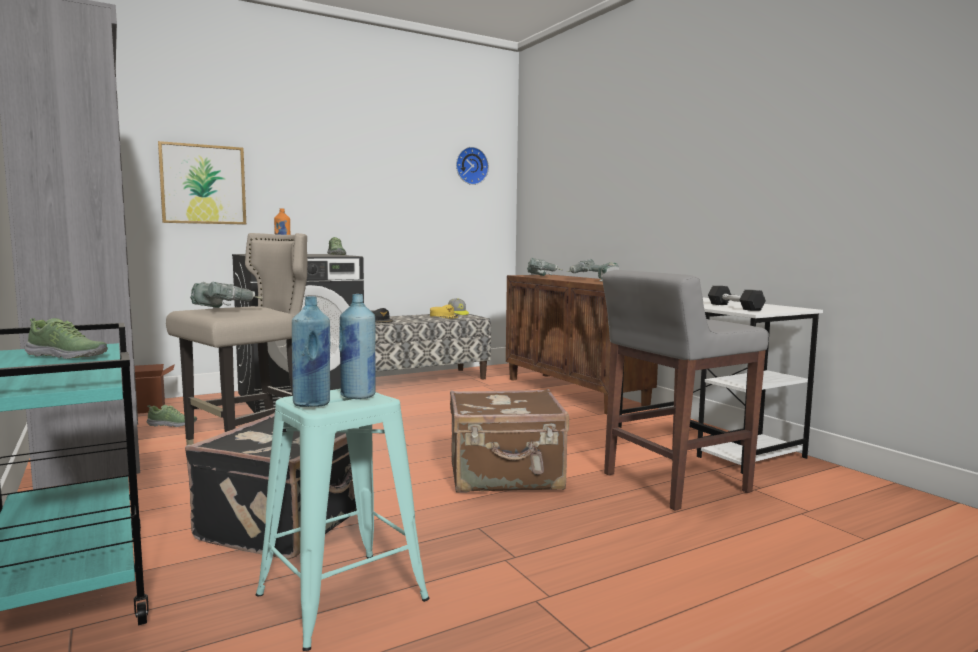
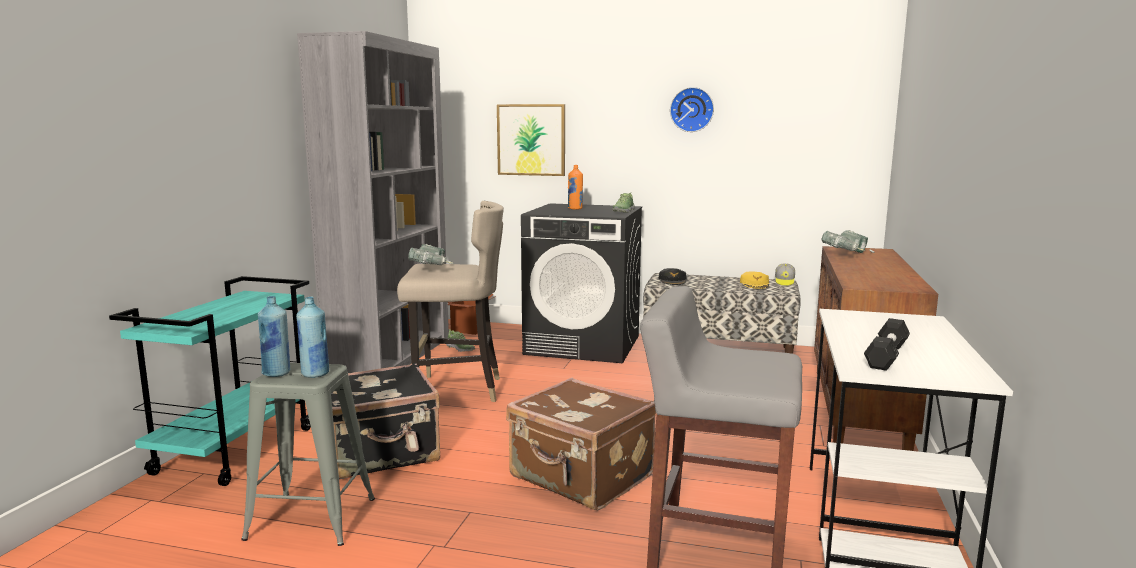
camera: 45 degrees right, 5 degrees up
(68, 356) = (248, 303): shoe -> none
(342, 597) = (311, 518): turquoise stool -> grey stool
(471, 166) = (823, 103): wall clock -> wall clock (692, 109)
(592, 280) = (872, 272): power drill -> none

